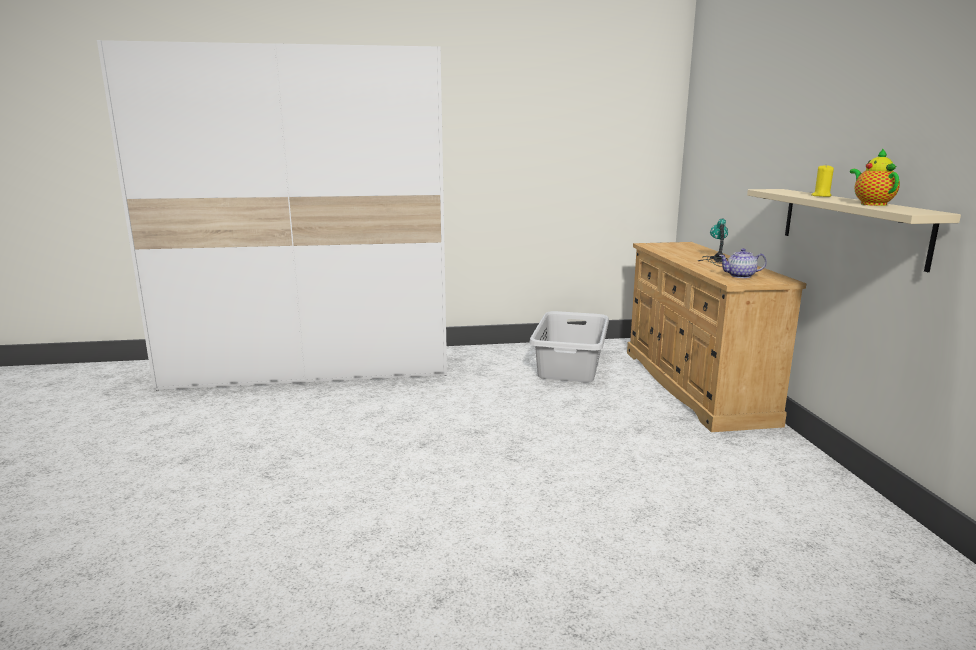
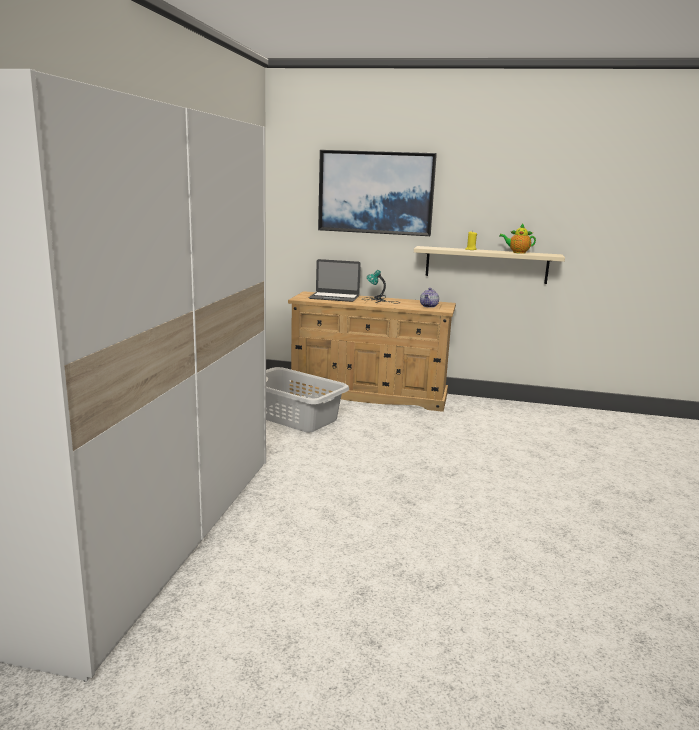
camera: 70 degrees left, 0 degrees up
(687, 250) = (334, 297): none -> laptop
(755, 112) = (376, 192): none -> picture

